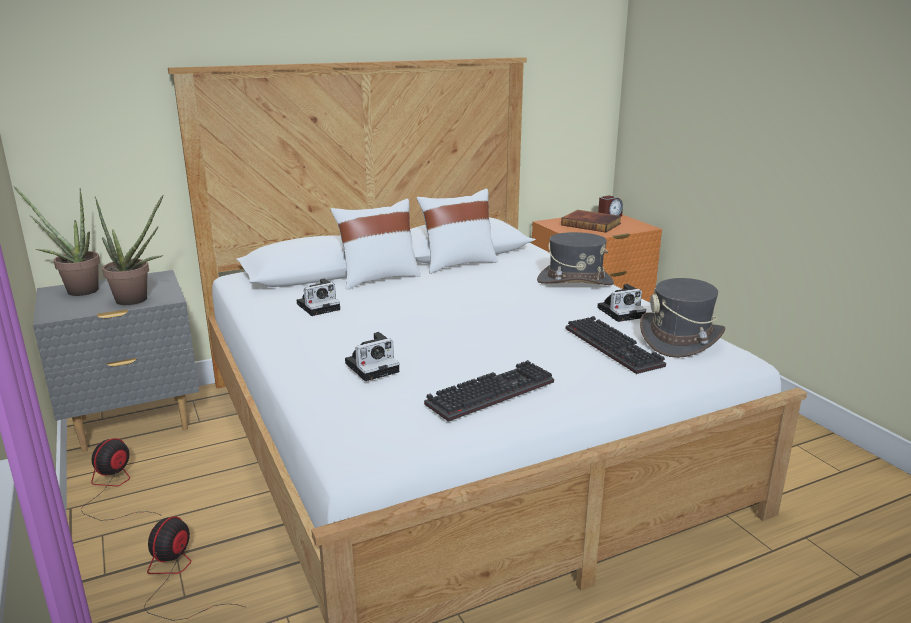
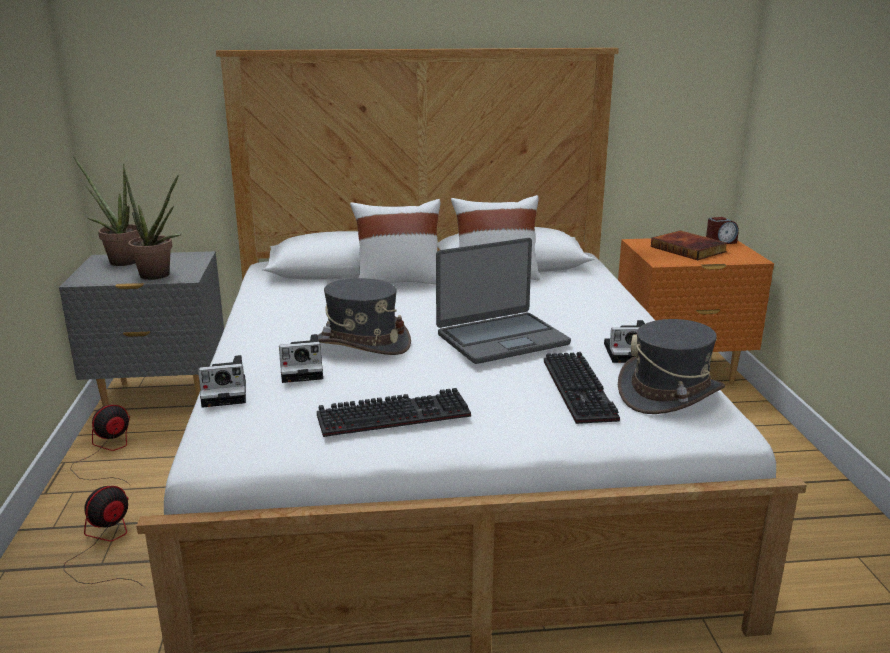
camera: 20 degrees right, 0 degrees up
(319, 306) = (315, 303): camera -> camera (226, 393)
(515, 315) = (501, 339): none -> laptop
(575, 281) = (607, 311): grey hat -> grey hat (362, 343)

